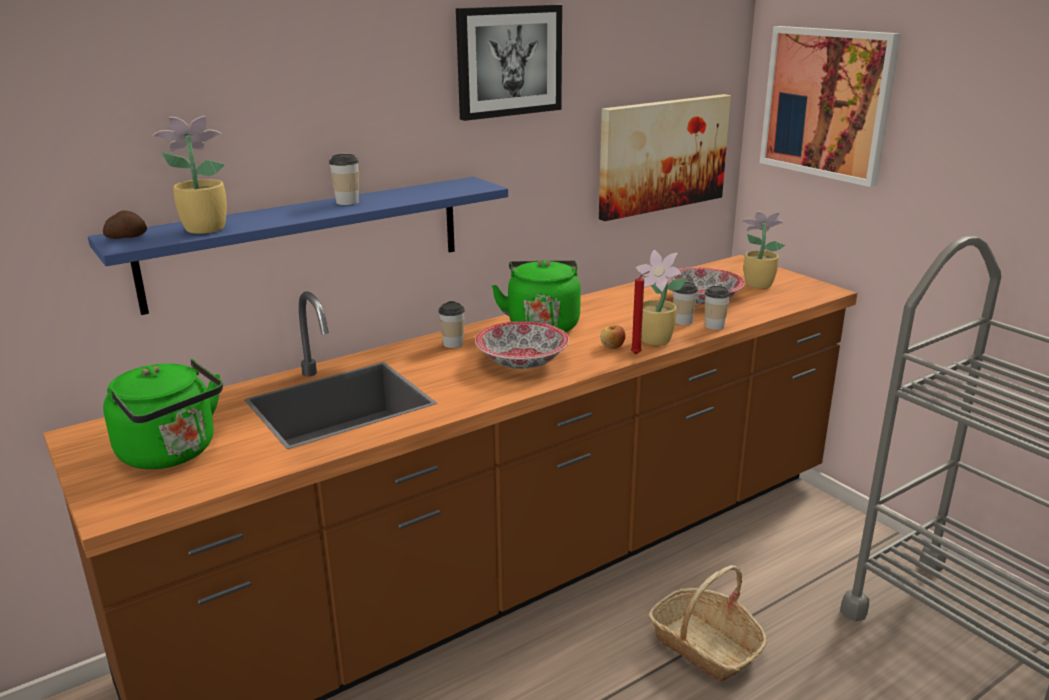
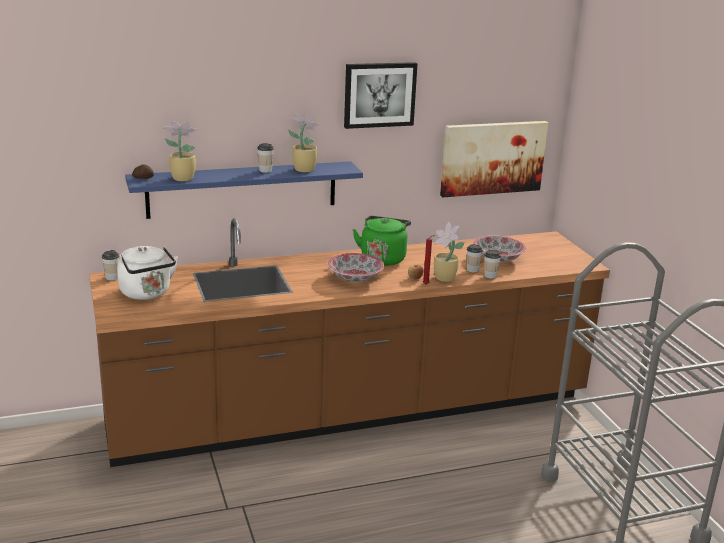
camera: 15 degrees right, 0 degrees up
(172, 453) = (147, 294): green kettle -> white kettle
(453, 344) = (322, 261): cup -> cup (112, 277)
(705, 646) = (442, 473): basket -> none
(756, 284) = (545, 254): potted plant -> potted plant (303, 169)
(827, 103) = (602, 138): picture -> none

